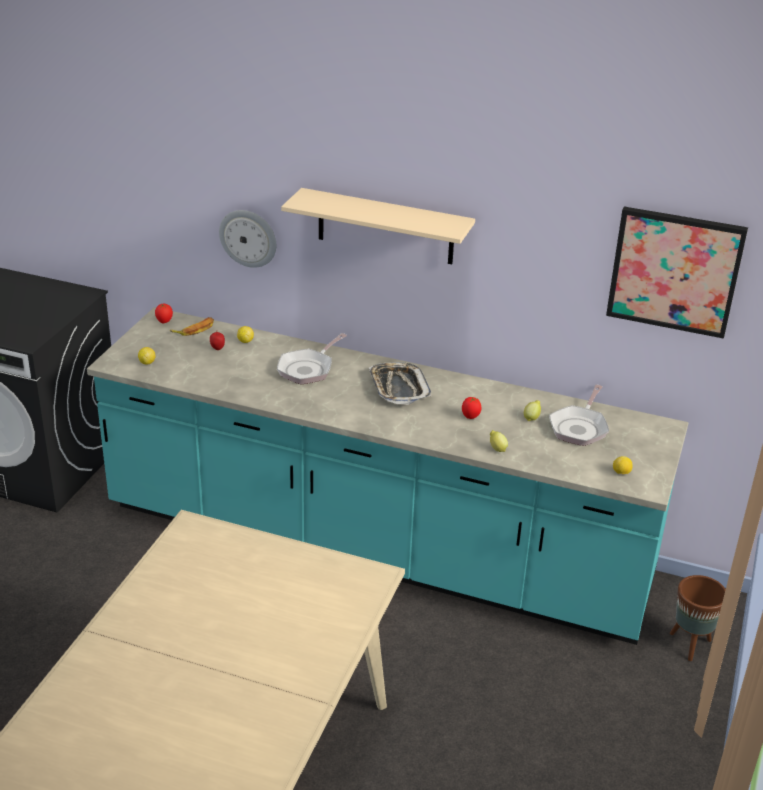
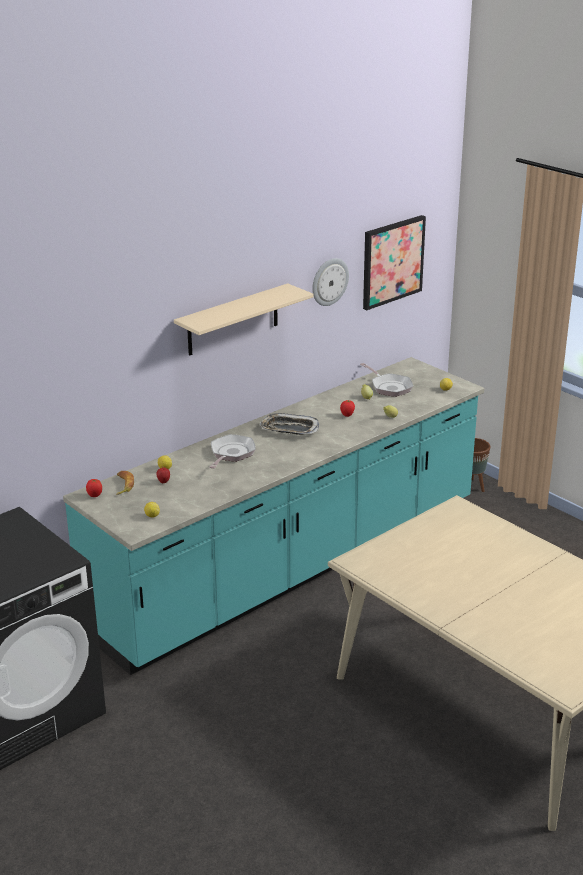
camera: 60 degrees left, 5 degrees down
(248, 238) = (135, 385): wall clock -> wall clock (329, 281)
(308, 368) = (231, 454): frying pan -> frying pan turned 135 degrees counterclockwise

